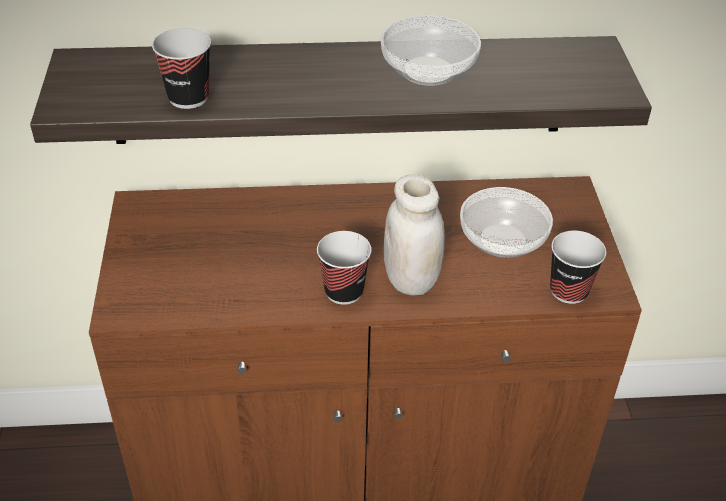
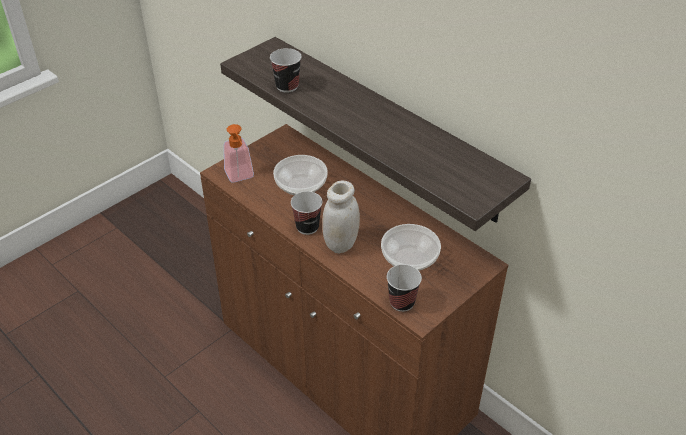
camera: 50 degrees right, 0 degrees up
(160, 296) = (240, 177): none -> soap dispenser
(430, 71) = (402, 136): bowl -> bowl (301, 187)

